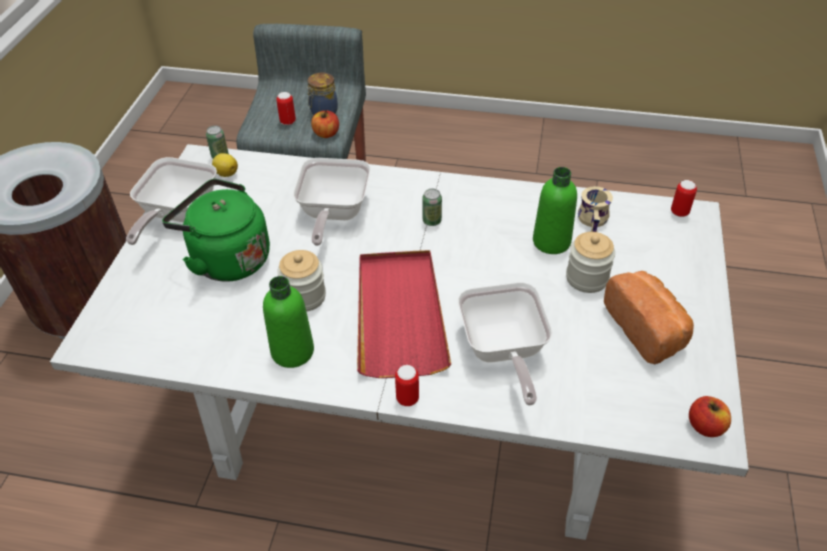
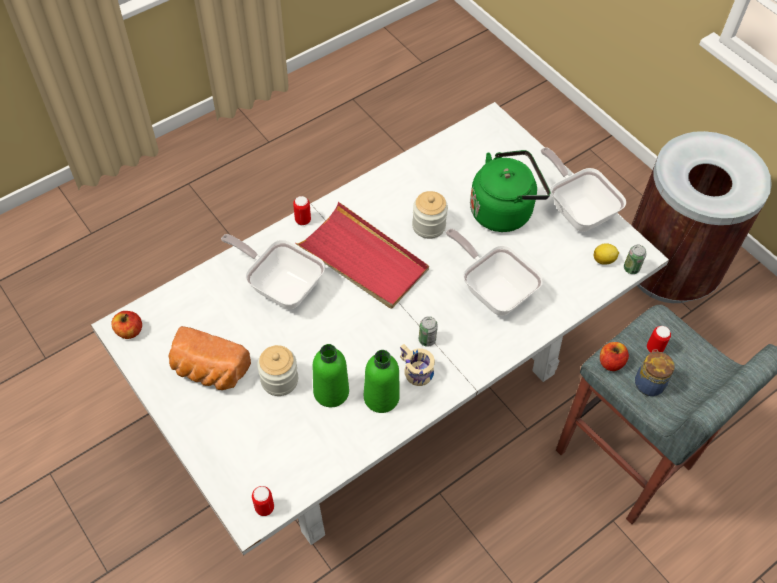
camera: 130 degrees right, 10 degrees up
(292, 351) = (391, 195): green bottle -> green bottle (381, 397)
(595, 221) = (319, 440): beige mug -> beige mug (414, 372)

